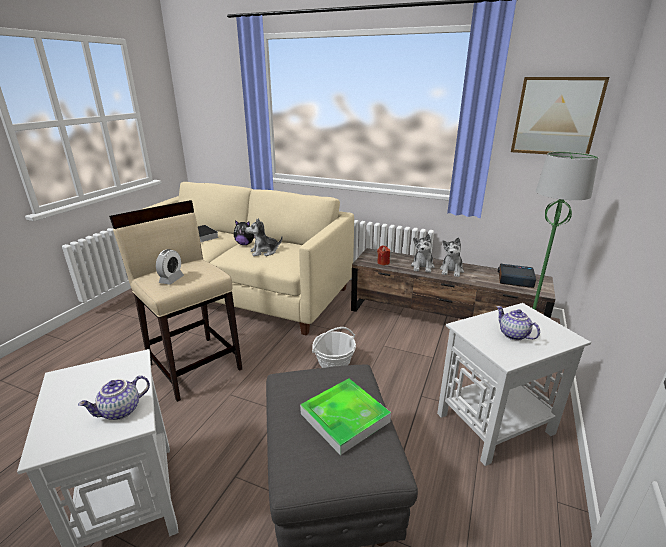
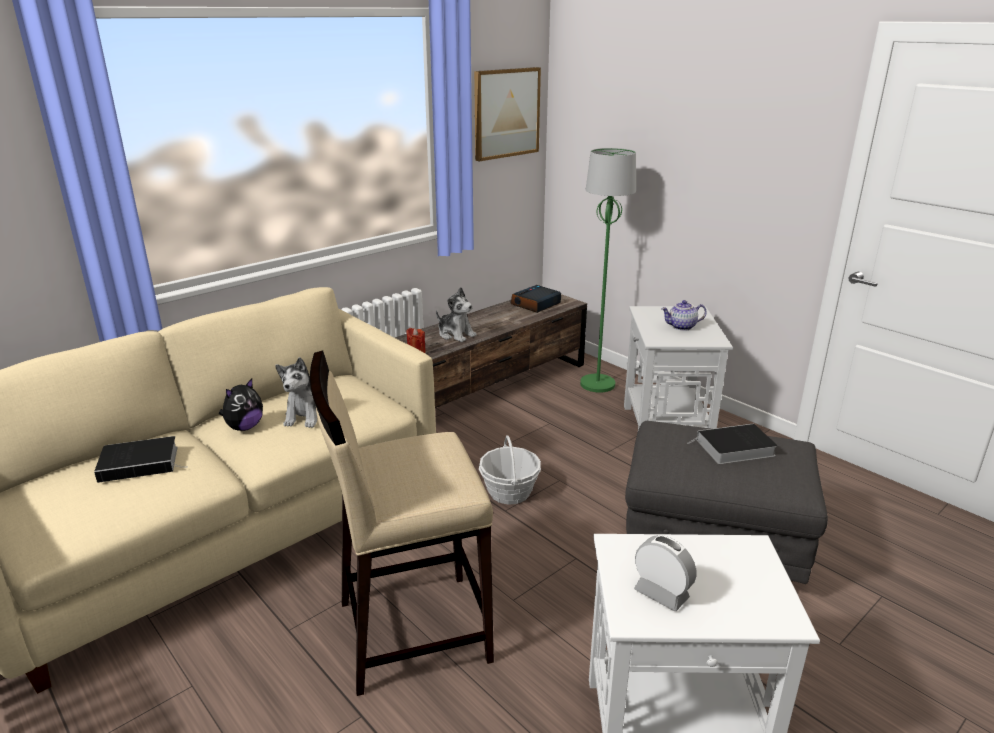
camera: 65 degrees left, 0 degrees up
(120, 411) = (730, 558): teapot -> none
(171, 279) = (433, 476): alarm clock -> alarm clock (661, 594)
(345, 417) = (733, 448): tray -> book
(451, 270) = (483, 324): plush toy -> none

